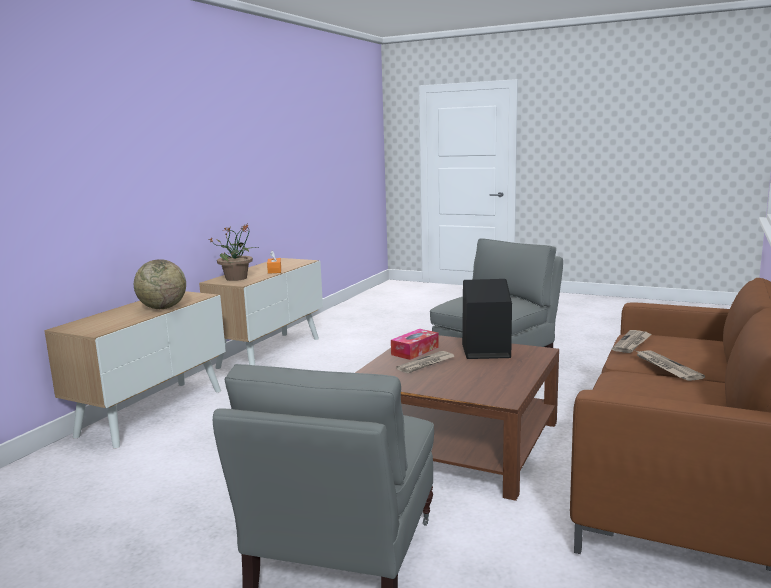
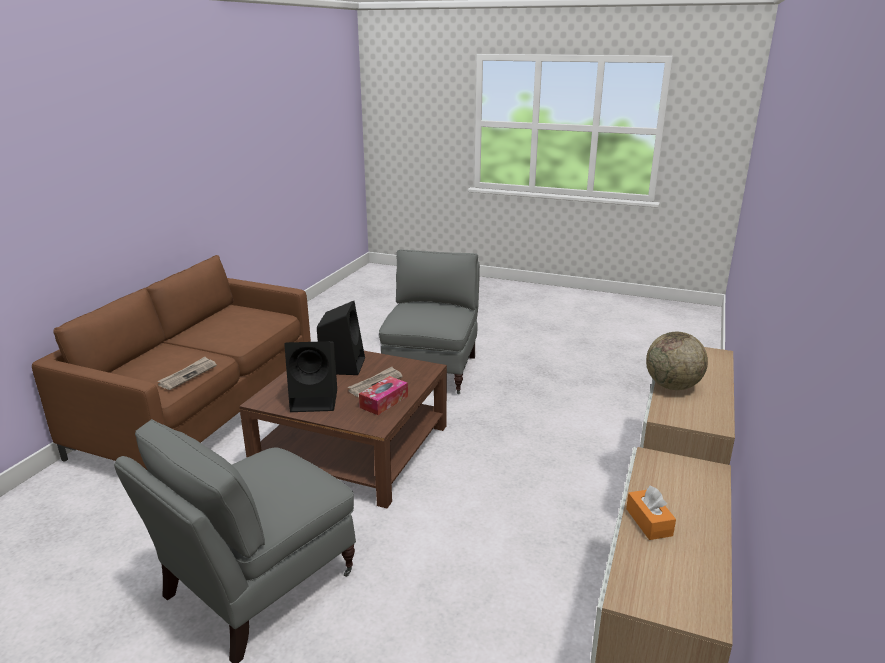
camera: 175 degrees right, 10 degrees up
(237, 278) = (683, 481): potted plant -> none
(471, 381) = (343, 365): none -> black speaker
(666, 367) = (201, 346): newspaper -> none

